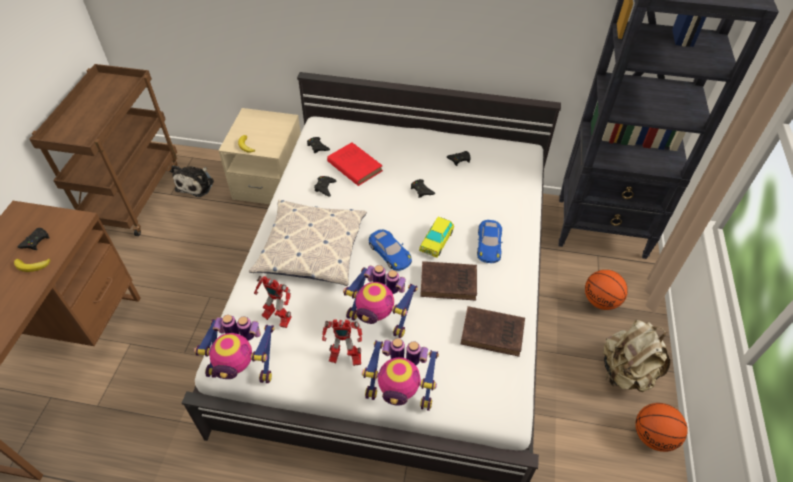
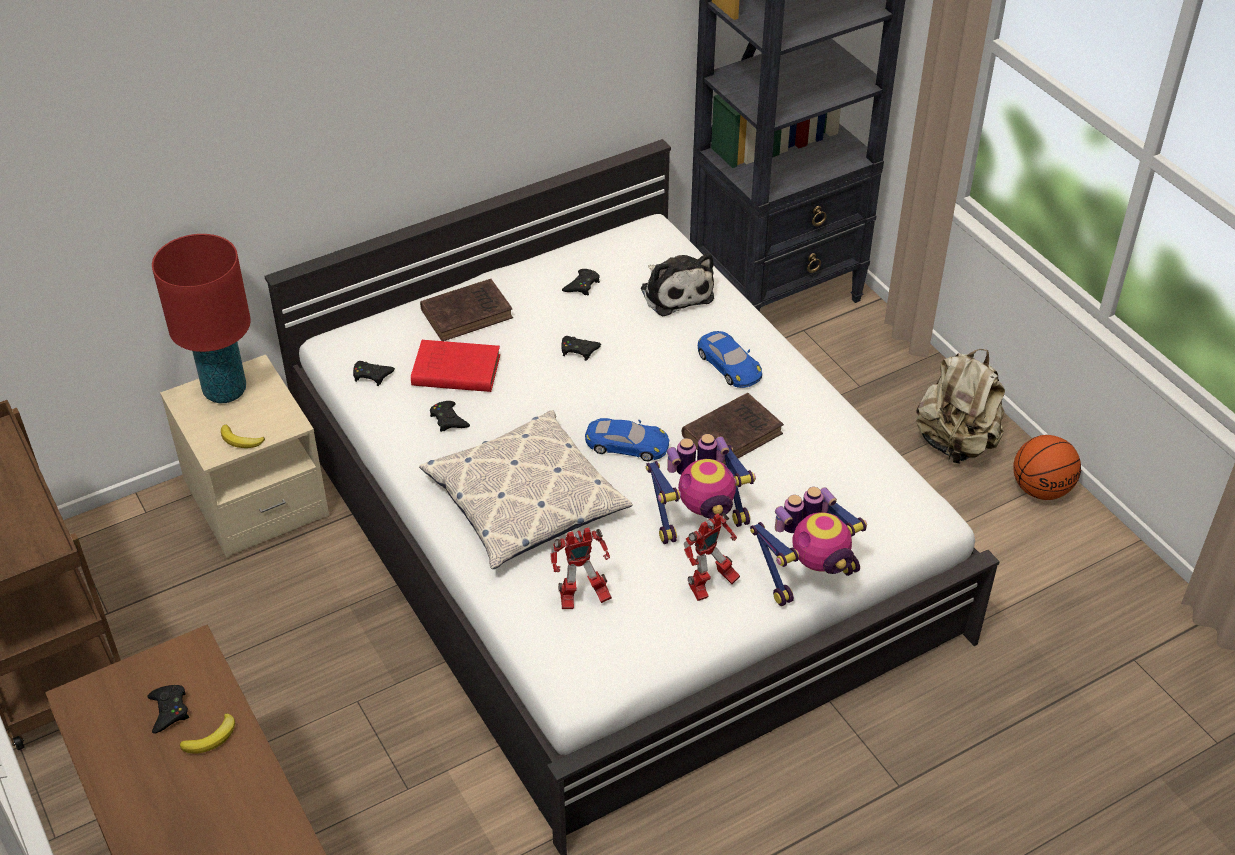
camera: 40 degrees left, 5 degrees down
(196, 184) = (135, 573): plush toy -> plush toy (675, 292)
(242, 368) = (607, 677): toy robot -> none
(264, 121) = (225, 391): none -> red table lamp
(436, 241) = (667, 398): toy car -> none
(494, 333) = (838, 455): brown book -> brown book (469, 313)
(601, 301) = (858, 381): basketball -> none

